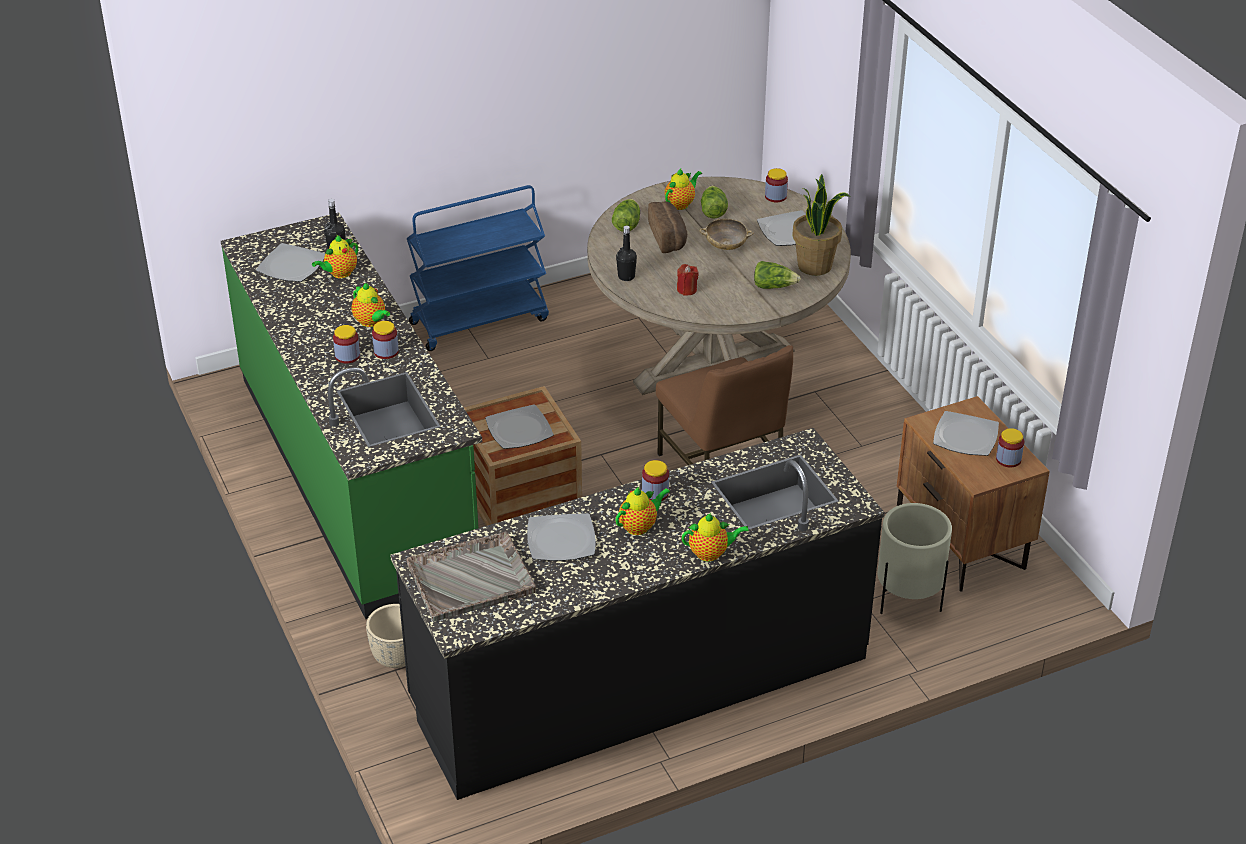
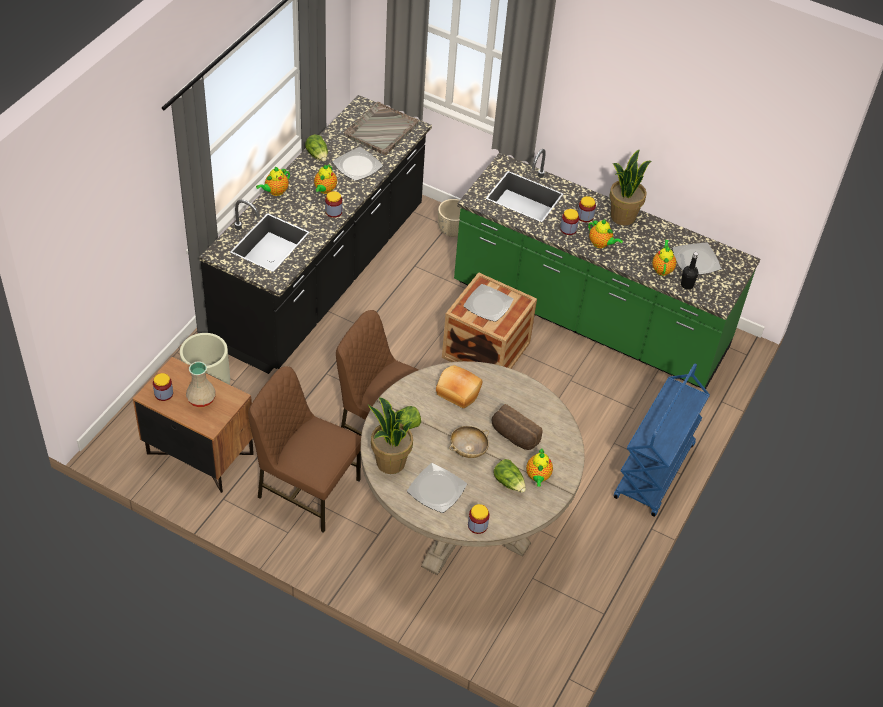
camera: 140 degrees right, 10 degrees up
(304, 338) = (622, 216): none -> potted plant
(371, 322) = (601, 244): teapot -> teapot turned 150 degrees counterclockwise
(626, 224) = (555, 434): lettuce -> lettuce (318, 155)
(626, 276) = (507, 383): black bottle -> none
(687, 290) = (457, 392): red candle -> bread
(859, 458) = (306, 488): none -> brown chair
(965, 436) = (202, 399): plate -> beige vase

